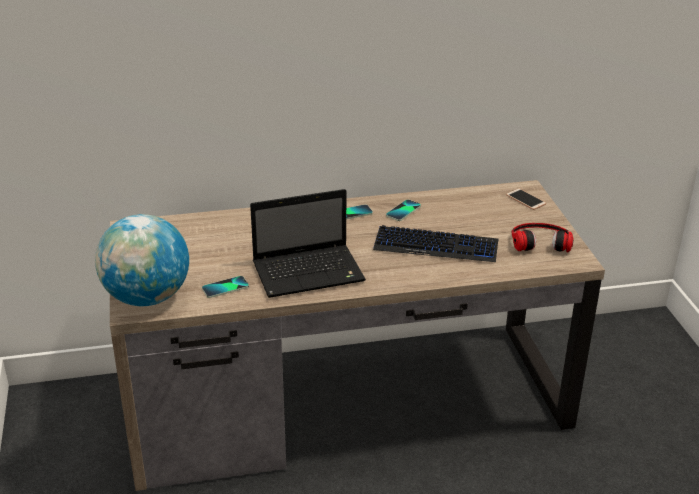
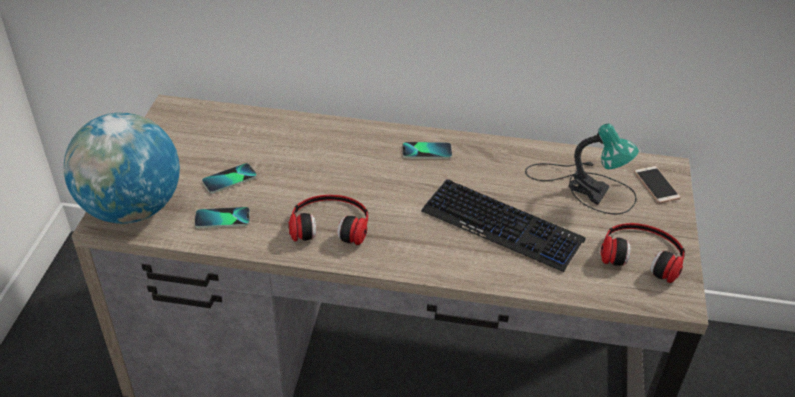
camera: 20 degrees right, 10 degrees up
(310, 272) = (330, 223): laptop -> headphones
(403, 211) = (491, 163): phone -> phone (229, 179)
(478, 210) = (585, 186): none -> table lamp

